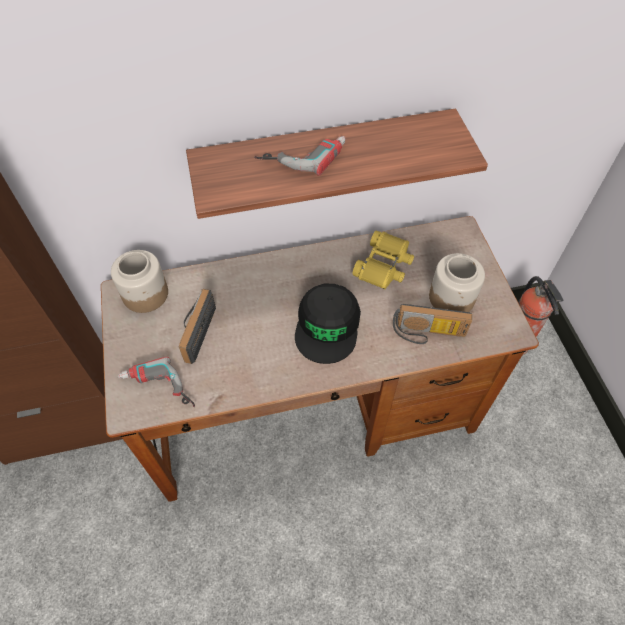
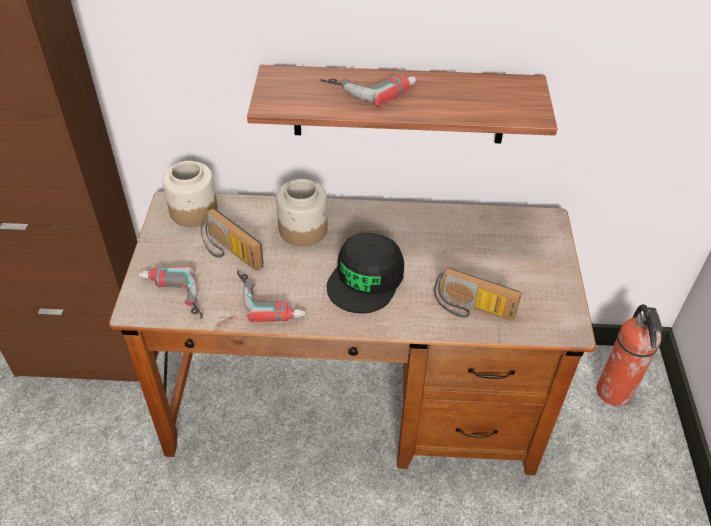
camera: 15 degrees right, 10 degrees down
(194, 330) = (229, 253): radio -> radio turned 75 degrees counterclockwise
(249, 367) = (271, 298): none -> power drill
(384, 266) = (448, 236): yellow binoculars -> none
(452, 297) = (512, 281): jar -> jar (303, 229)

